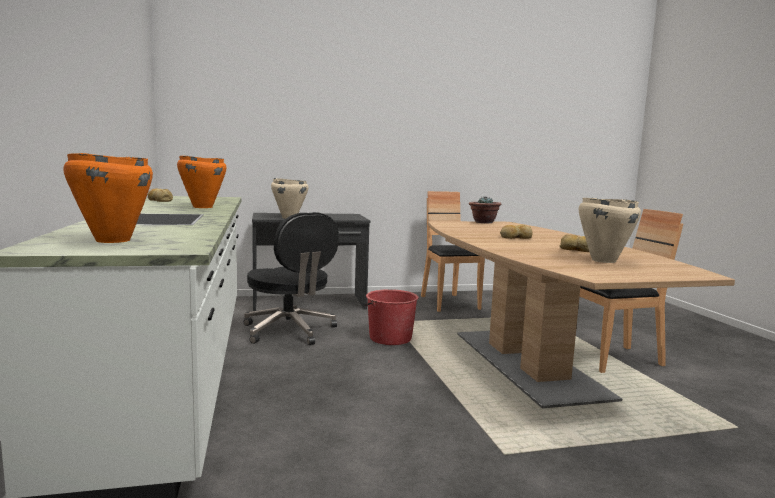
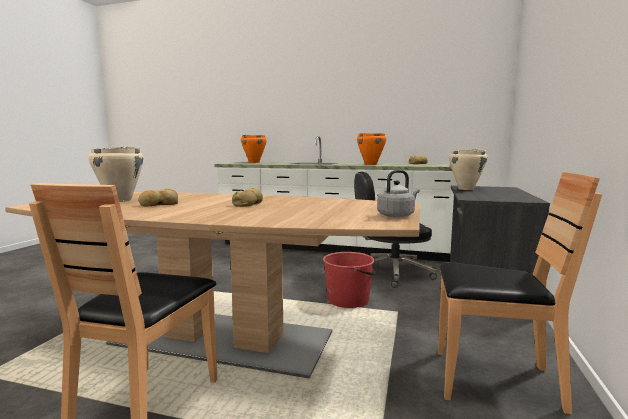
camera: 120 degrees right, 0 degrees up
(483, 222) = (397, 215): potted plant -> grey kettle

